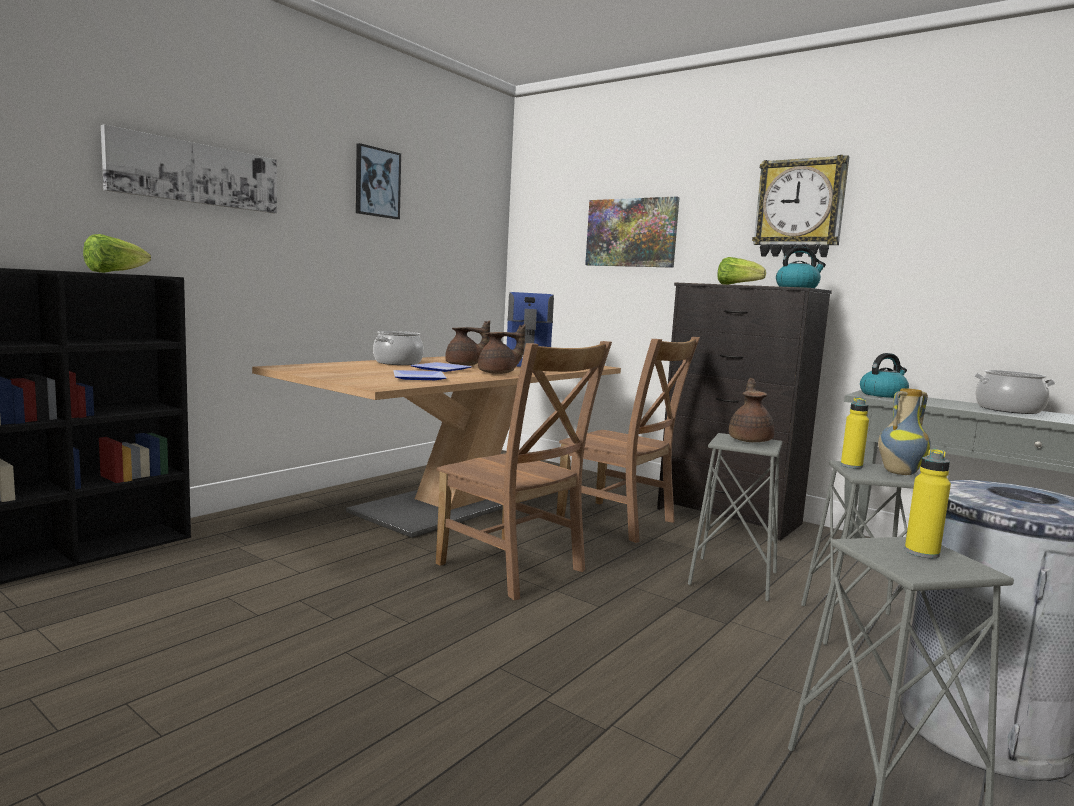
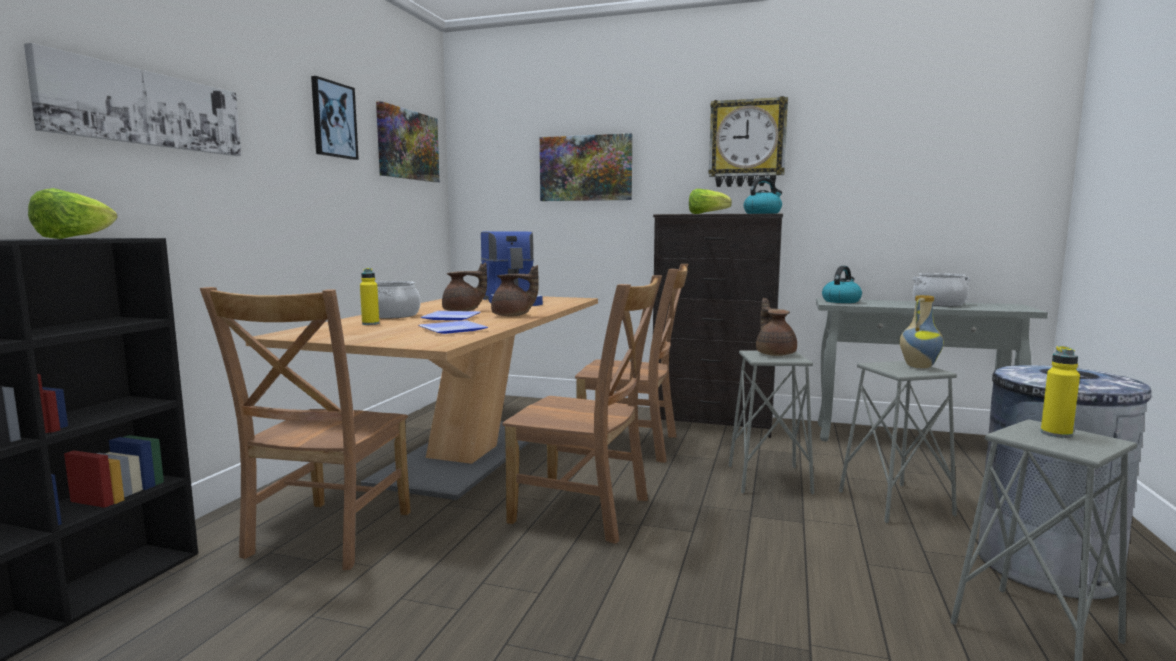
camera: 20 degrees left, 0 degrees up
(287, 544) = (326, 536): none -> brown chair
(460, 206) = (407, 145): none -> picture
(498, 373) = (512, 316): brown teapot -> brown teapot turned 45 degrees clockwise
(851, 466) = (880, 366): yellow bottle -> yellow bottle (370, 324)

